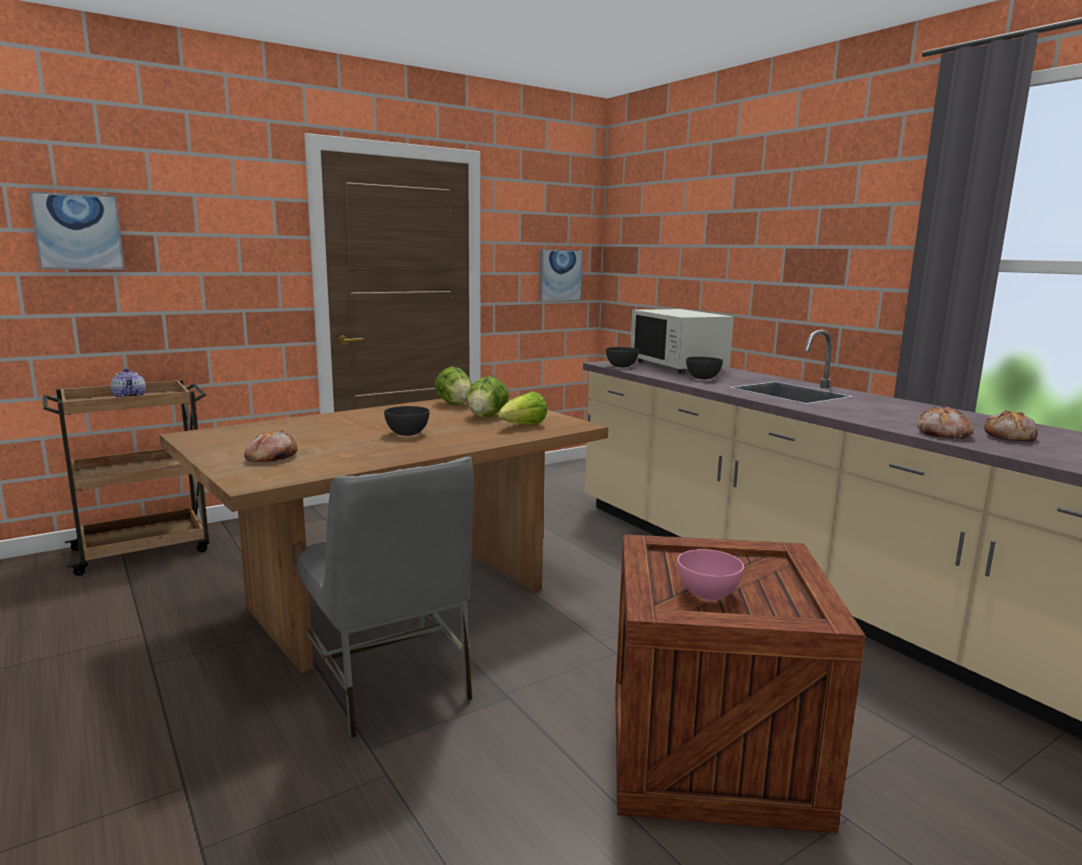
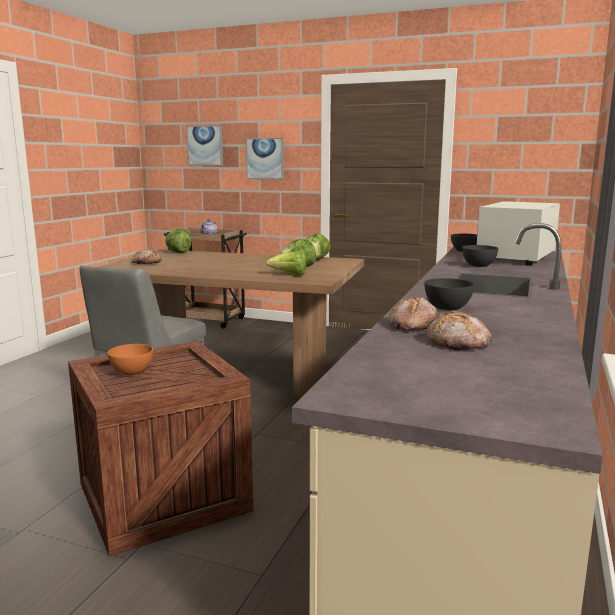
camera: 55 degrees right, 0 degrees up
(226, 432) = (178, 252): none -> lettuce
(407, 434) = (227, 266): grey bowl -> grey bowl (447, 308)
(560, 275) = (537, 172): picture -> picture (265, 158)
(708, 594) = (131, 372): pink bowl -> orange bowl

